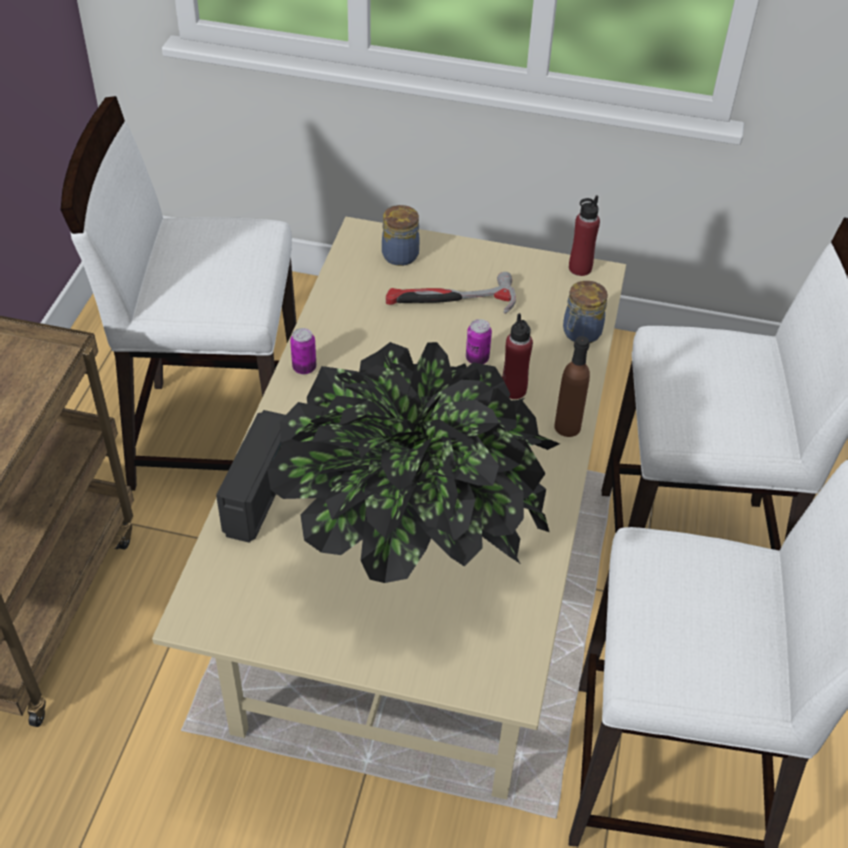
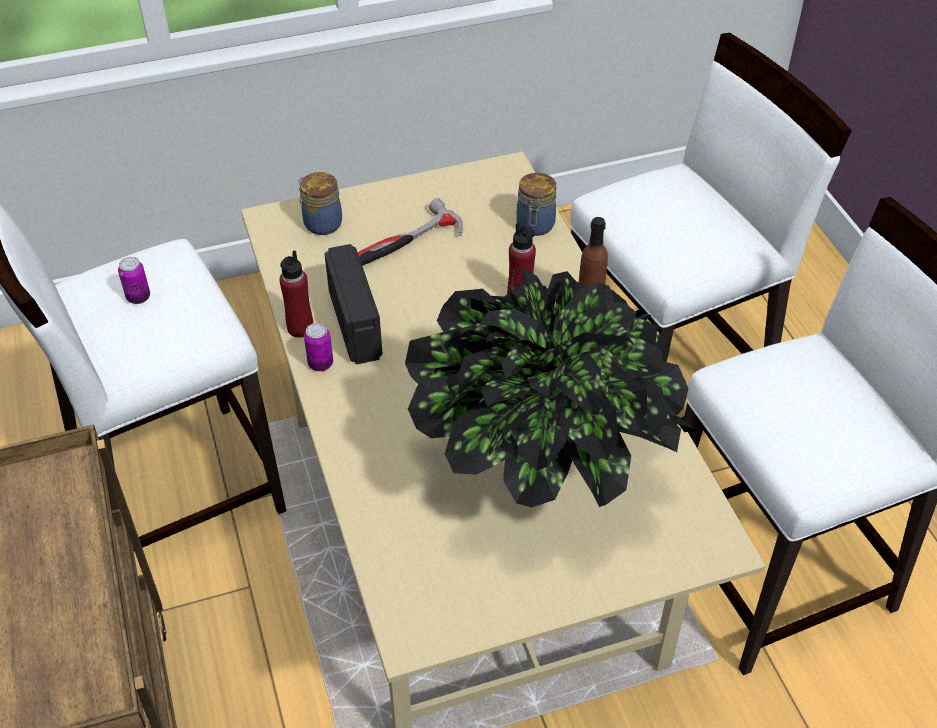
camera: 30 degrees left, 0 degrees up
(259, 495) = (377, 498): radio -> radio (356, 324)
(477, 359) = (467, 286): can -> can (138, 297)
(580, 268) = (488, 170): red bottle -> red bottle (300, 328)

